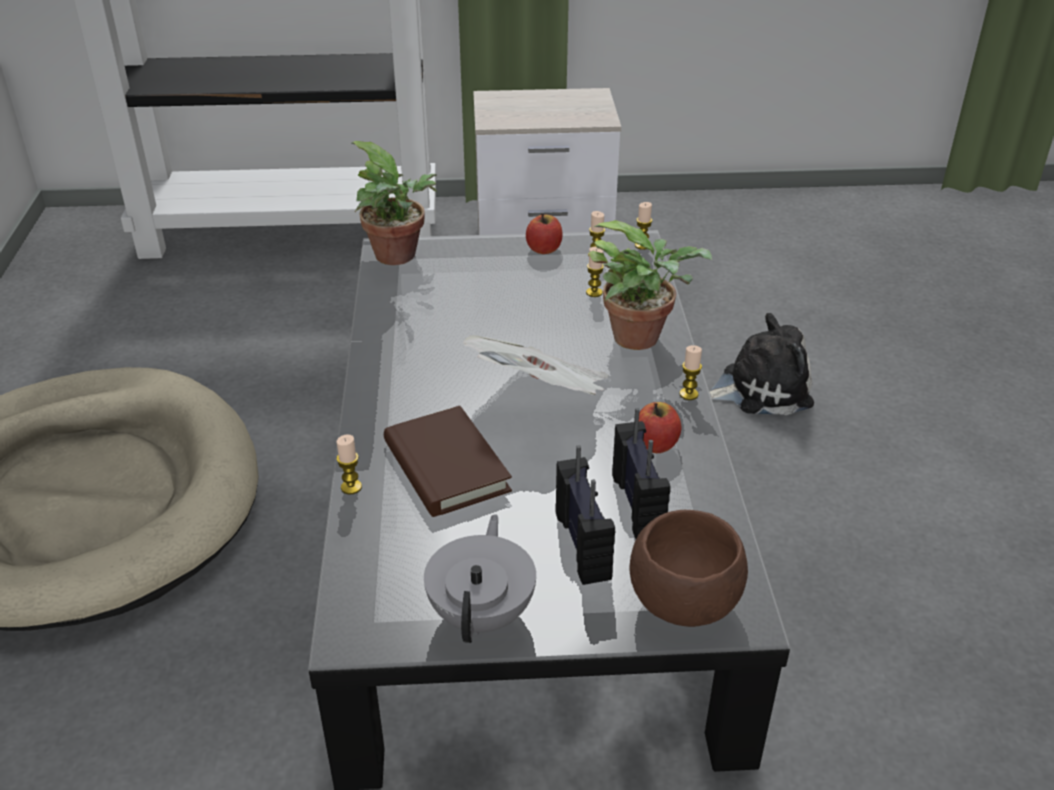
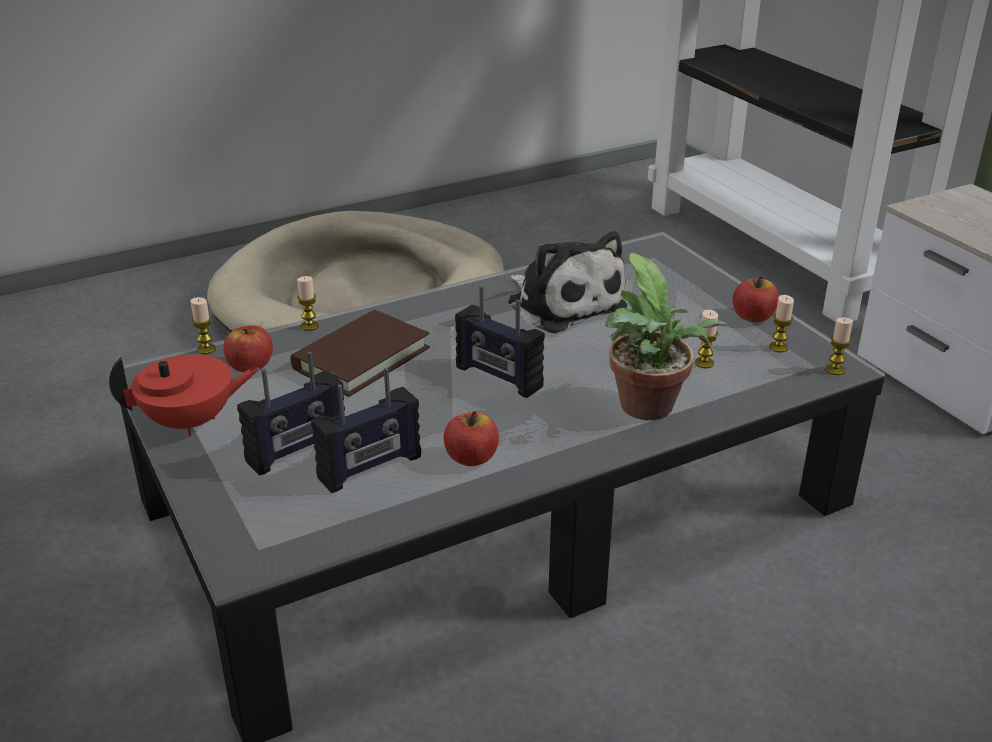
camera: 65 degrees right, 5 degrees down
(400, 257) = (650, 254): potted plant -> none
(400, 547) = (250, 366): none -> apple
(483, 613) = (191, 422): grey teapot -> red teapot
(541, 396) = (498, 377): newspaper -> radio
(684, 604) = (245, 524): brown bowl -> none
(688, 394) = (573, 460): candle -> candle (206, 349)
(760, 388) = (856, 619): plush toy -> plush toy (563, 304)

